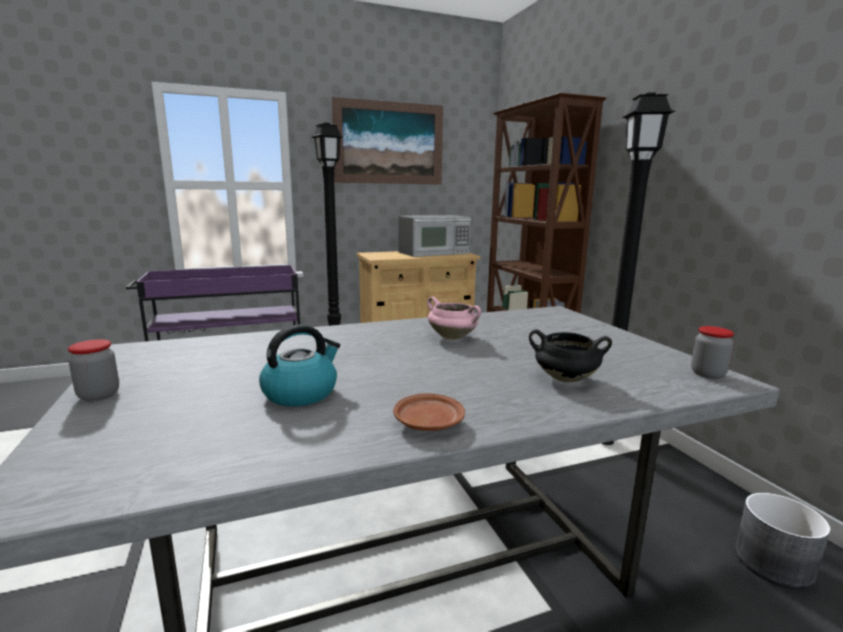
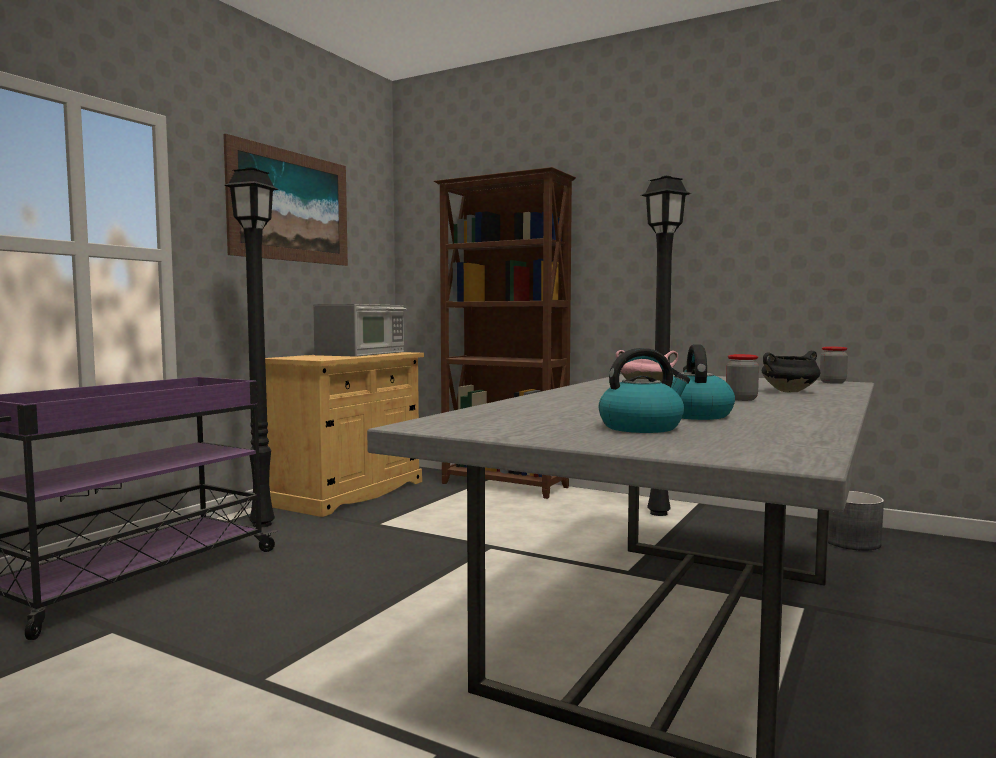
camera: 40 degrees left, 10 degrees down
(98, 395) = (564, 439): jar -> jar (741, 399)
(193, 398) = (642, 427): none -> kettle
(428, 423) = (812, 410): brown plate -> none

